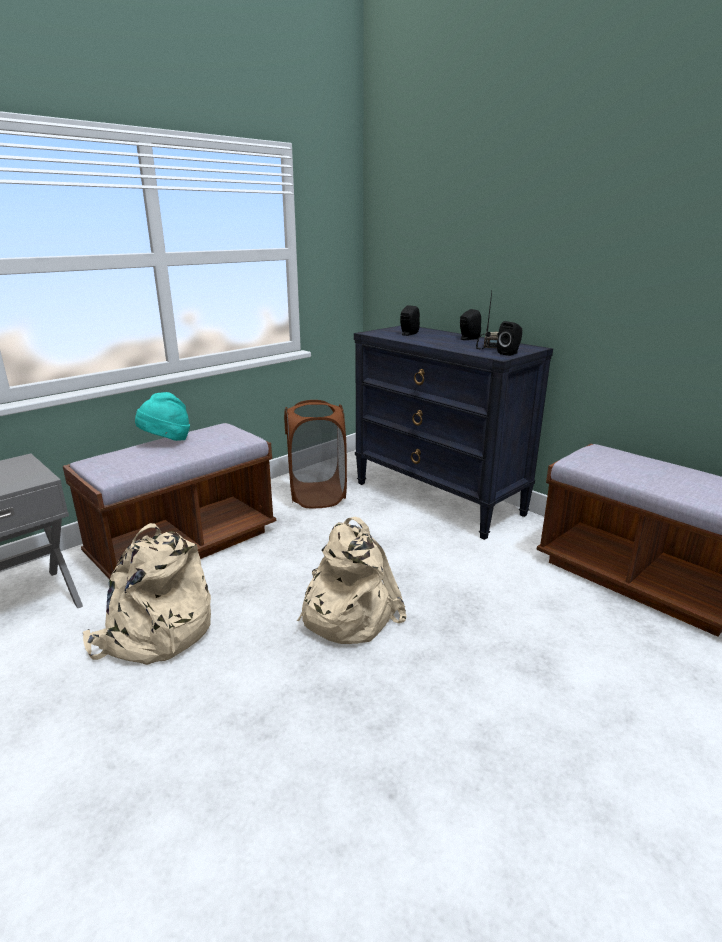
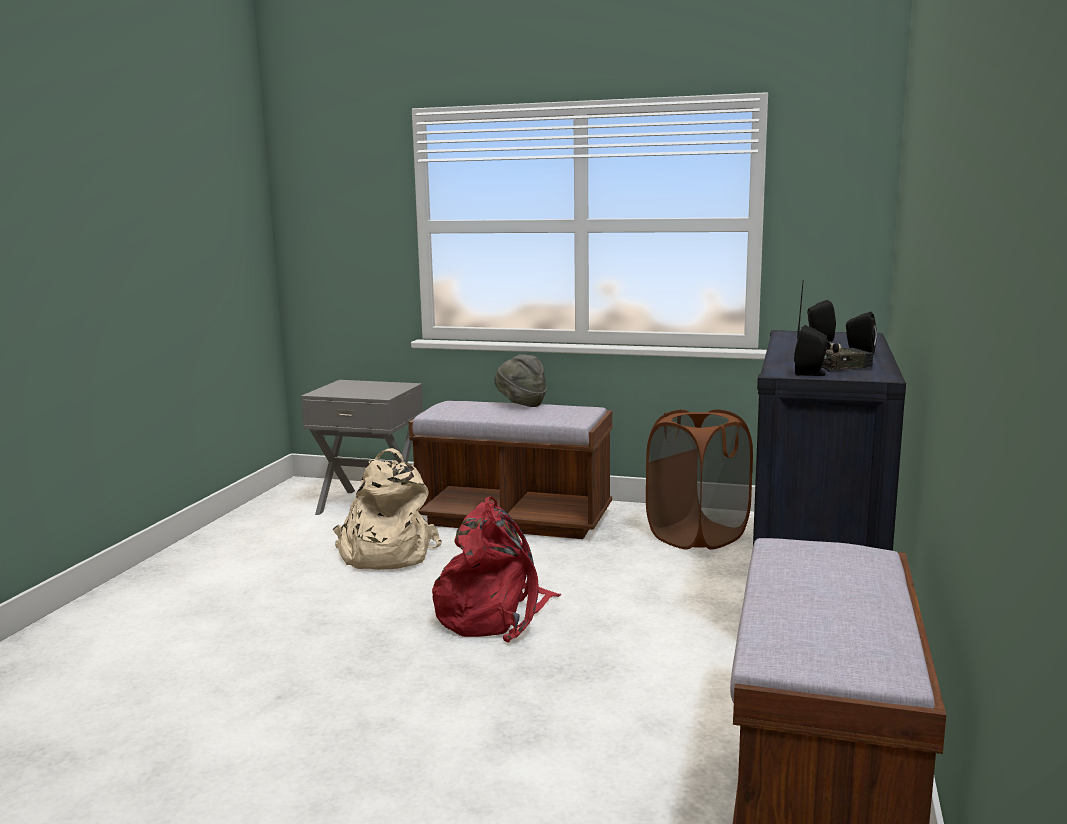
camera: 60 degrees right, 10 degrees down
(166, 441) = (521, 404): turquoise hat -> grey hat
(347, 613) = (494, 614): beige backpack -> red backpack

